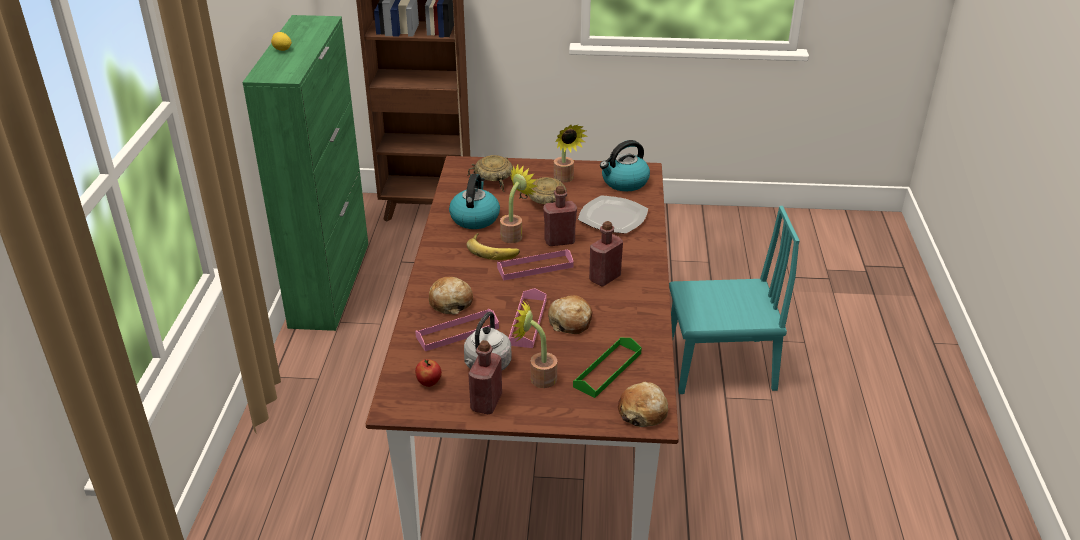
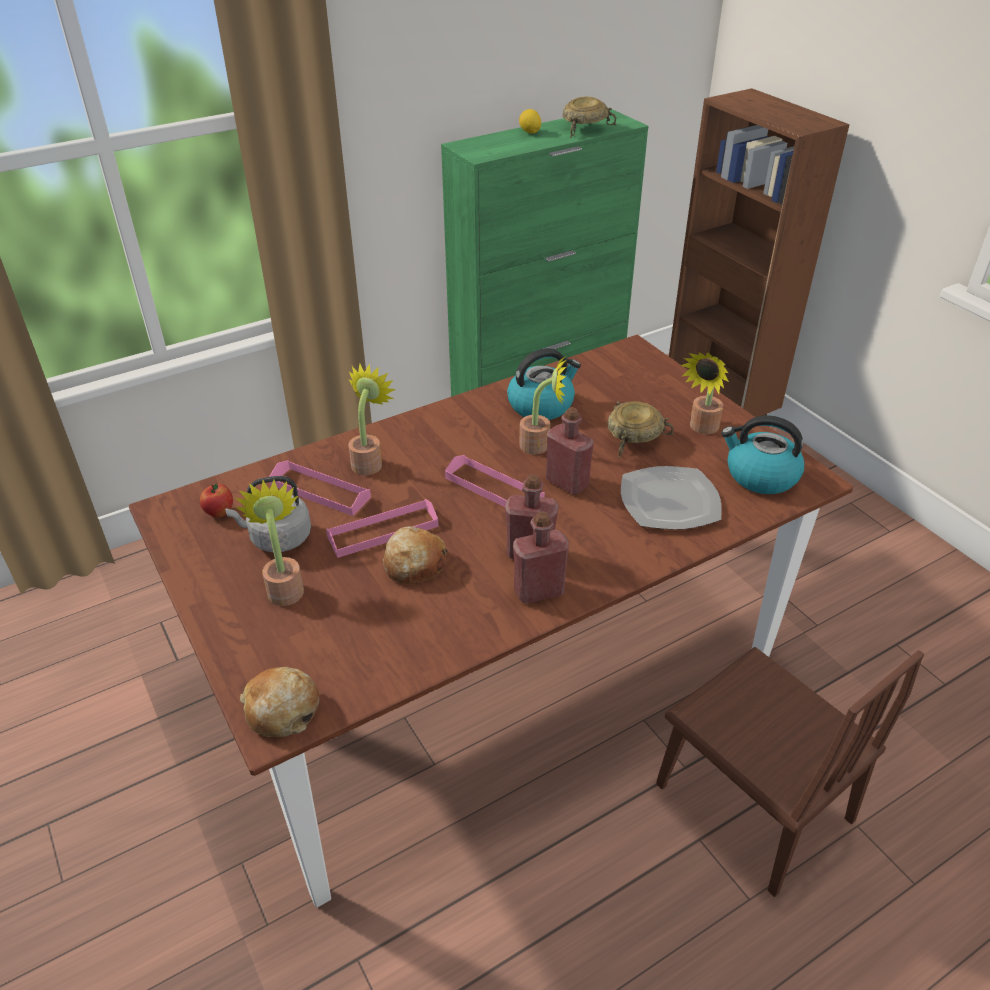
camera: 55 degrees right, 5 degrees up
(450, 302) = (369, 461): bread -> potted plant
(486, 403) = (212, 568): red bottle -> red bottle (539, 591)
(493, 179) = (631, 382): beige bowl -> beige bowl (584, 128)
(493, 249) = (496, 445): banana -> none
(607, 370) = (343, 639): green tray -> none
(719, 366) = (753, 802): turquoise chair -> brown chair

